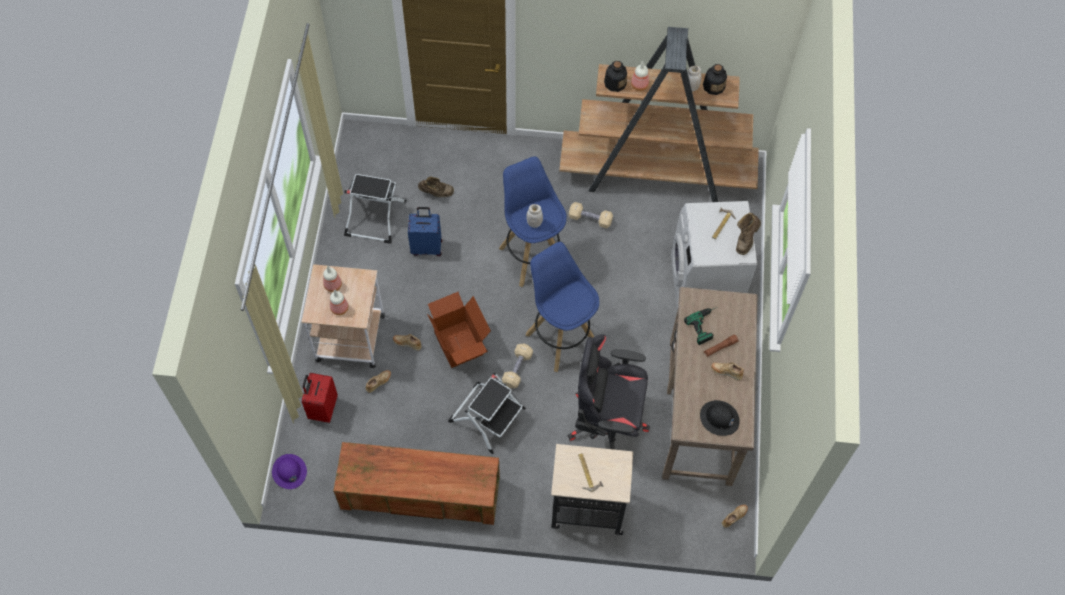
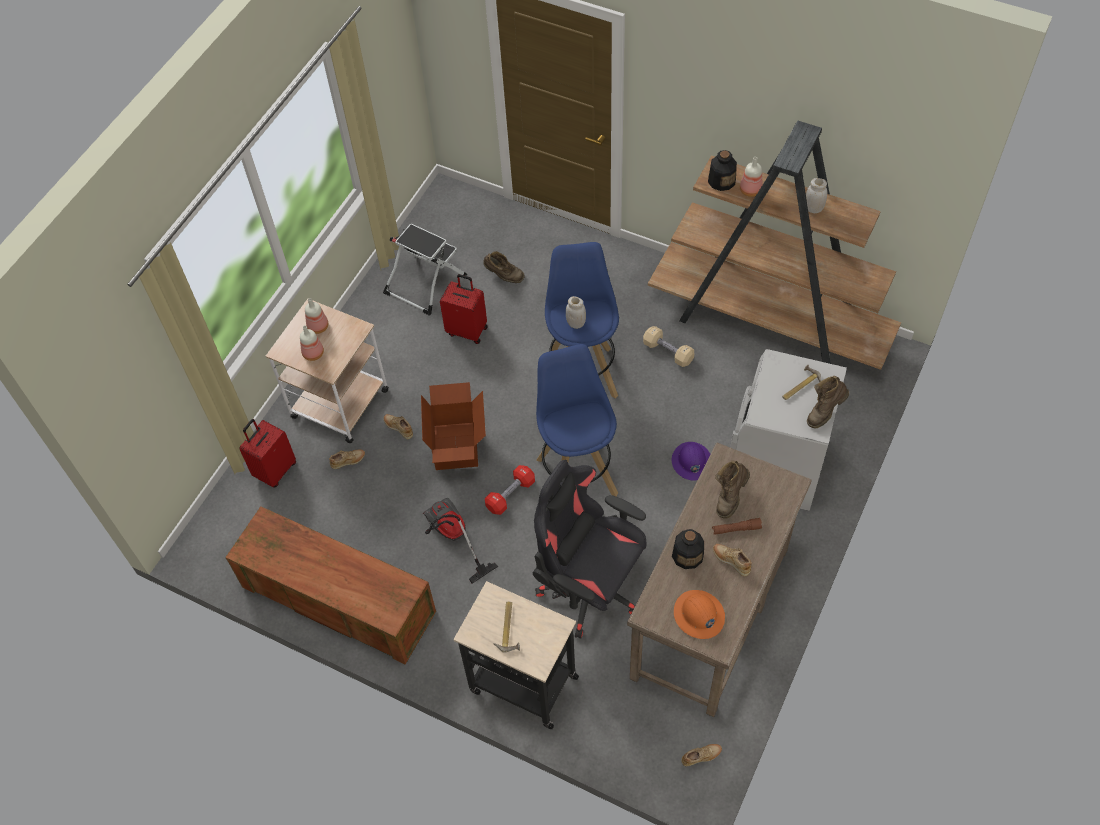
camera: 25 degrees right, 5 degrees down
(289, 472) = (207, 528): purple hard hat -> purple hard hat (691, 462)
(427, 247) = (467, 330): blue suitcase -> red suitcase
(487, 417) = (452, 538): step ladder -> vacuum cleaner
(517, 369) = (510, 494): beige dumbbell -> red dumbbell
(706, 325) = (730, 497): power drill -> brown boot
(713, 86) = (843, 214): bottle -> bottle (688, 555)
(719, 419) = (698, 615): black hard hat -> orange hard hat

